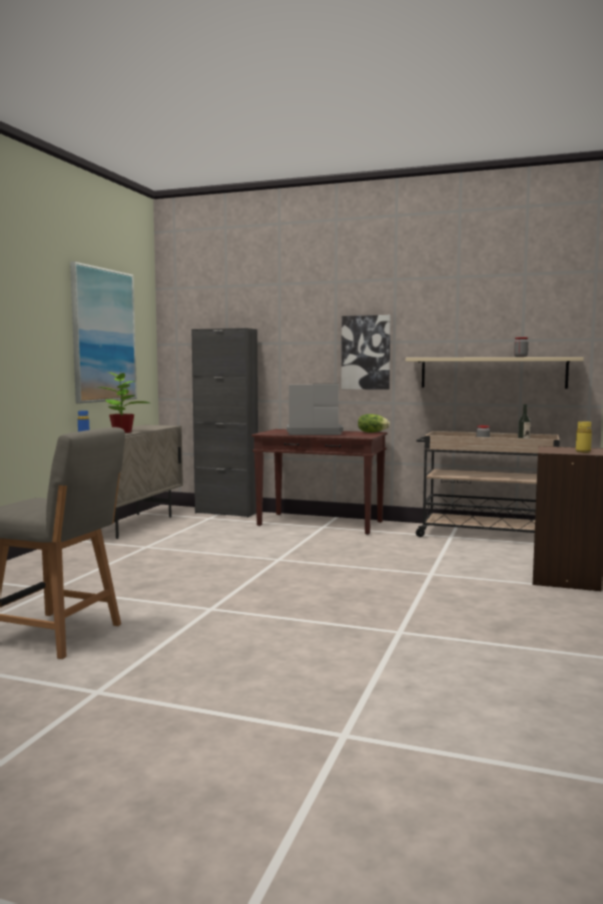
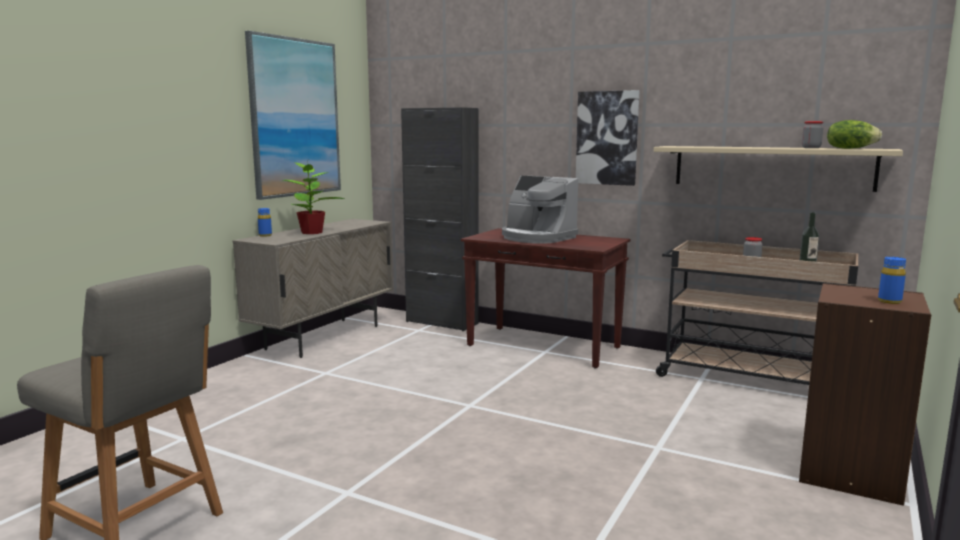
camera: 10 degrees right, 5 degrees up
(313, 433) = (537, 238): coffee machine -> coffee machine turned 150 degrees counterclockwise
(372, 432) = (610, 239): lettuce -> lettuce (850, 148)
(583, 451) = (889, 301): yellow bottle -> blue bottle

